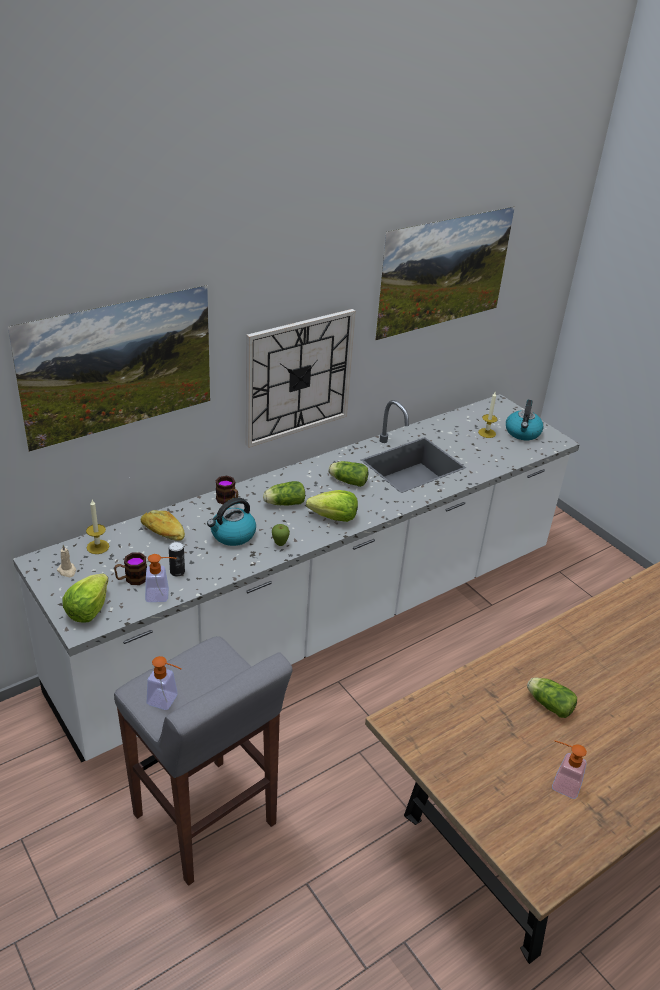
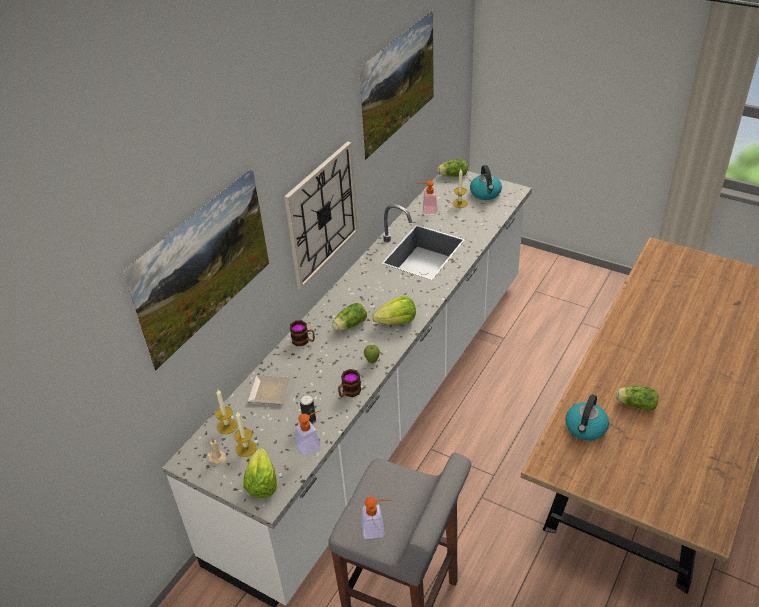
camera: 20 degrees left, 5 degrees up
(99, 573) = (246, 448): none -> candle
(131, 579) = (277, 442): mug -> mug (349, 392)
(162, 532) = (271, 390): bread -> plate
(232, 535) = (329, 369): kettle -> kettle (585, 428)
(347, 481) = (384, 286): lettuce -> lettuce (452, 175)
(560, 783) = (680, 459): soap dispenser -> soap dispenser (426, 210)

